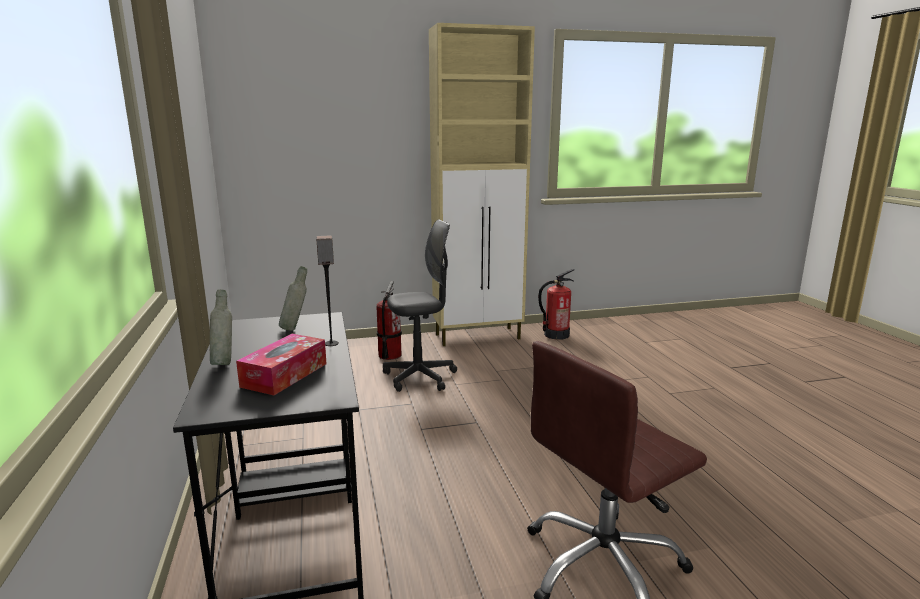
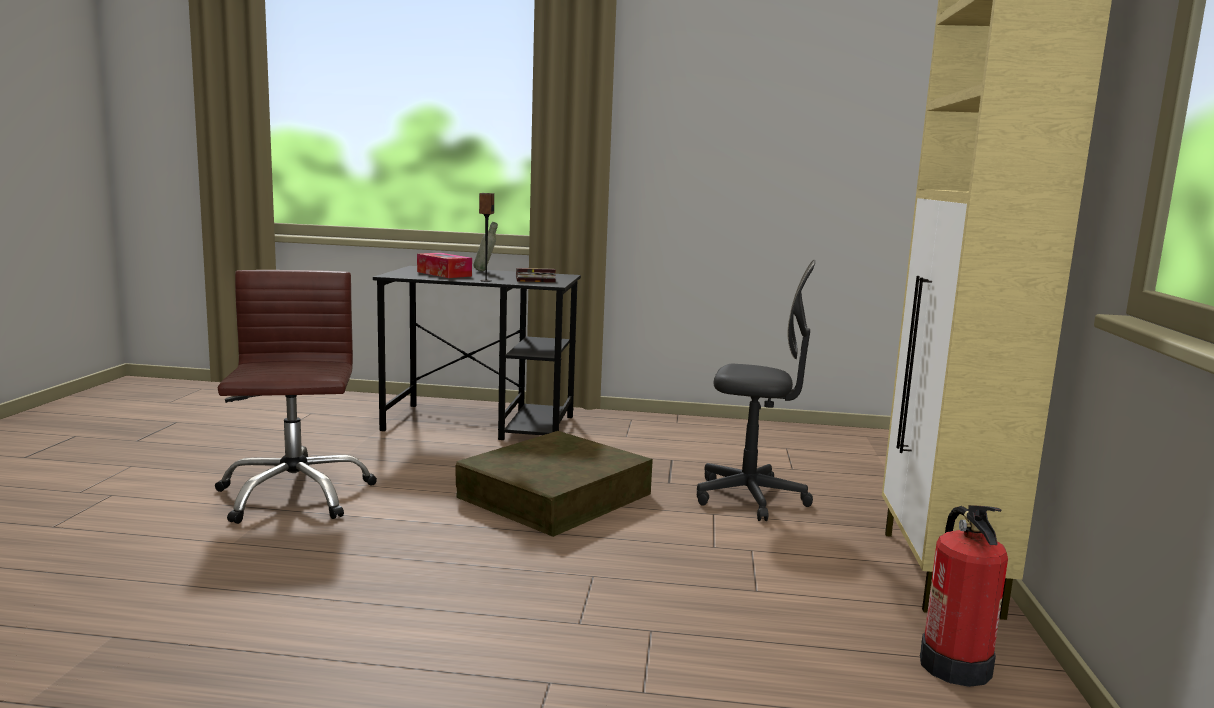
camera: 110 degrees right, 5 degrees down
(295, 329) = (533, 279): grey bottle -> book
(389, 355) = (845, 493): fire extinguisher -> none
(420, 377) = (750, 498): grey office chair -> grey office chair turned 75 degrees counterclockwise
(474, 437) = (555, 496): none -> brown storage box

